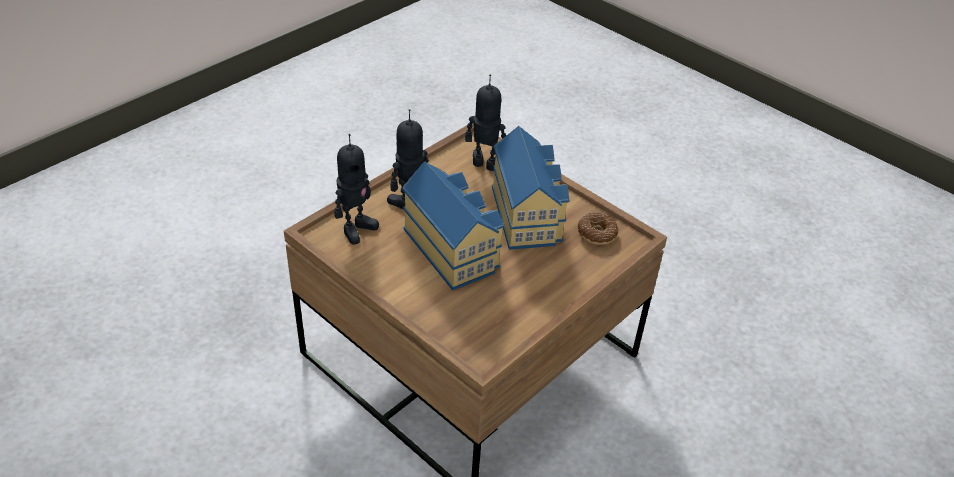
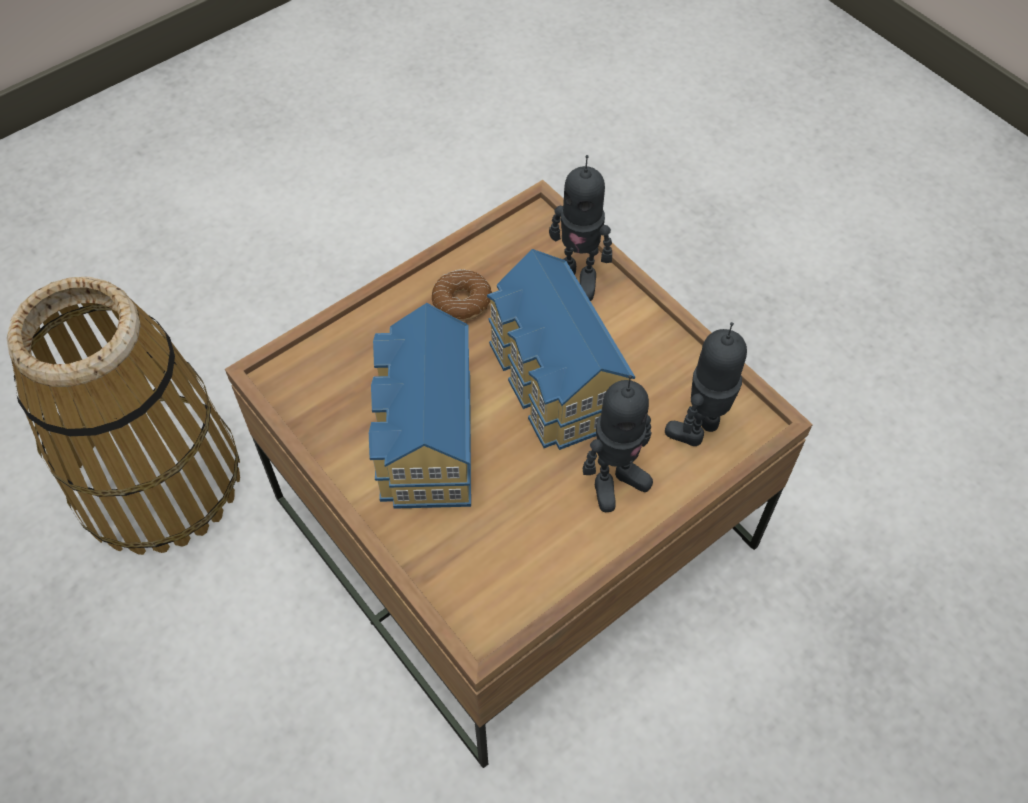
camera: 170 degrees left, 15 degrees up
(485, 164) = (472, 563): toy robot -> toy robot (576, 277)
(596, 234) = (327, 392): donut -> donut (462, 301)
(724, 361) = (157, 480): none -> basket

